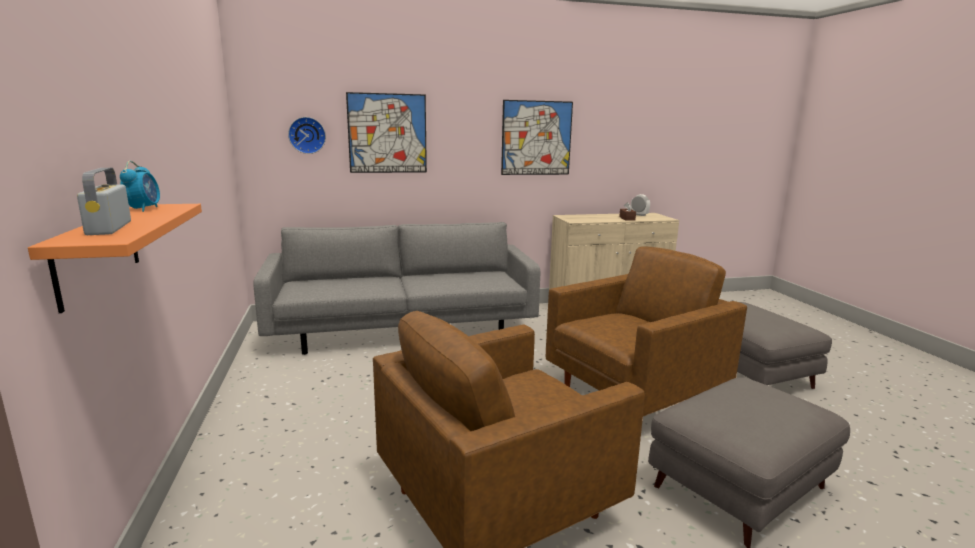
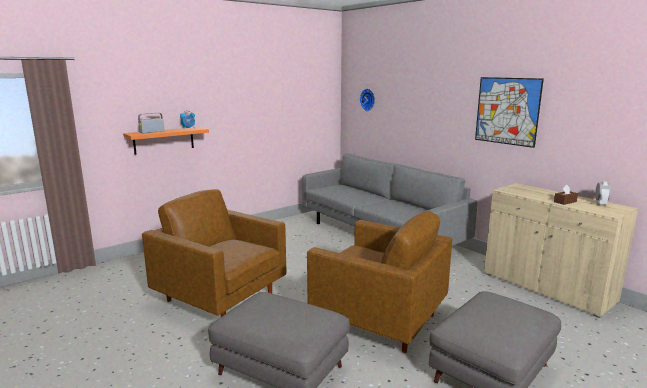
camera: 65 degrees right, 0 degrees up
(387, 133) = (406, 101): picture -> none

